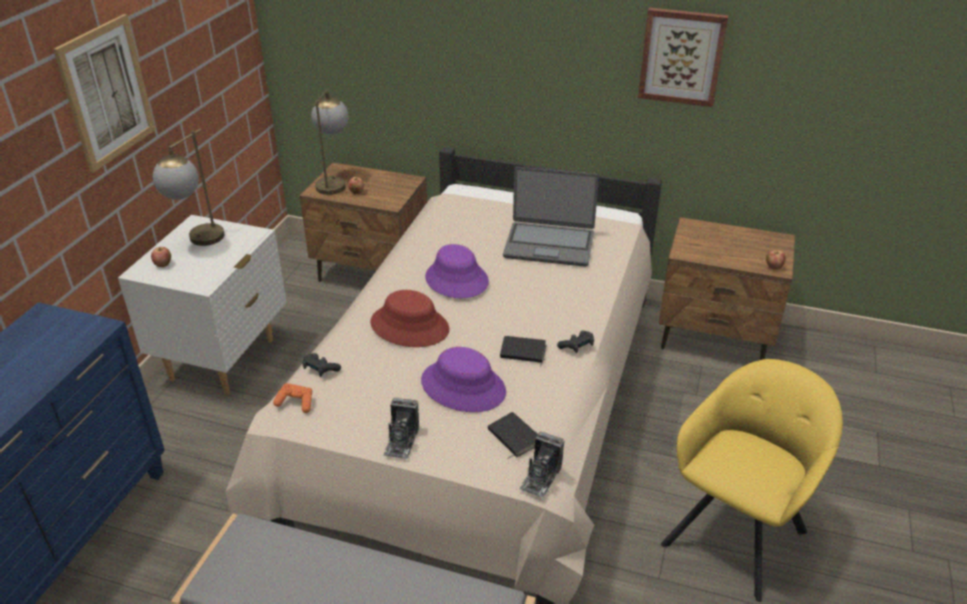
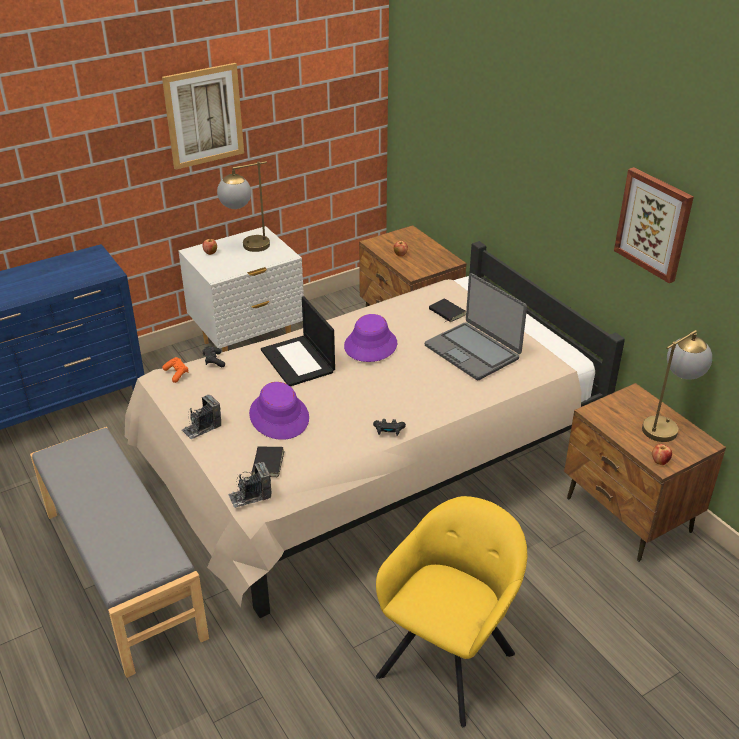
camera: 40 degrees right, 0 degrees up
(334, 182) = (394, 240): table lamp -> table lamp (667, 425)
(410, 326) = (298, 361): red hat -> laptop
(522, 352) = (346, 415): black book -> black book (446, 312)
(738, 532) = (450, 659): yellow armchair -> yellow armchair turned 45 degrees counterclockwise

